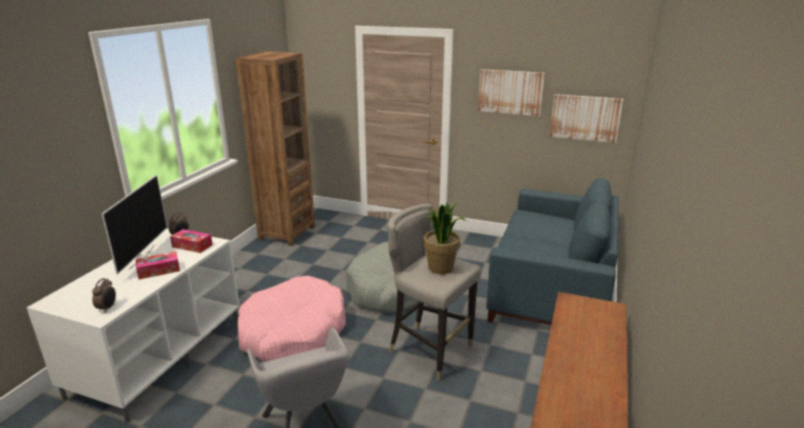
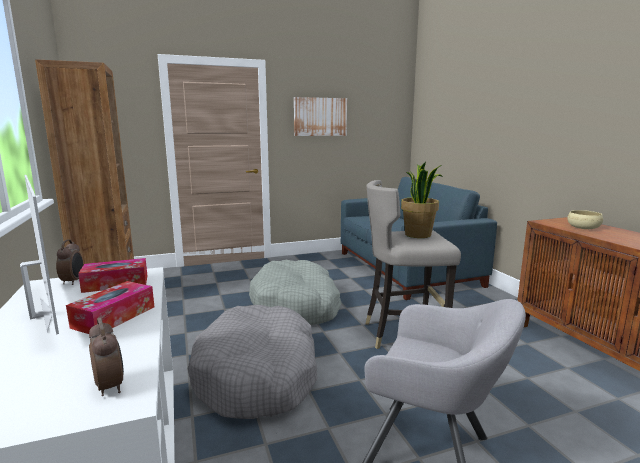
camera: 40 degrees left, 10 degrees down
(293, 331) = (257, 375): pink dog bed -> grey dog bed
(585, 117) = (377, 134): picture -> none
(585, 323) = (583, 227): none -> beige bowl

